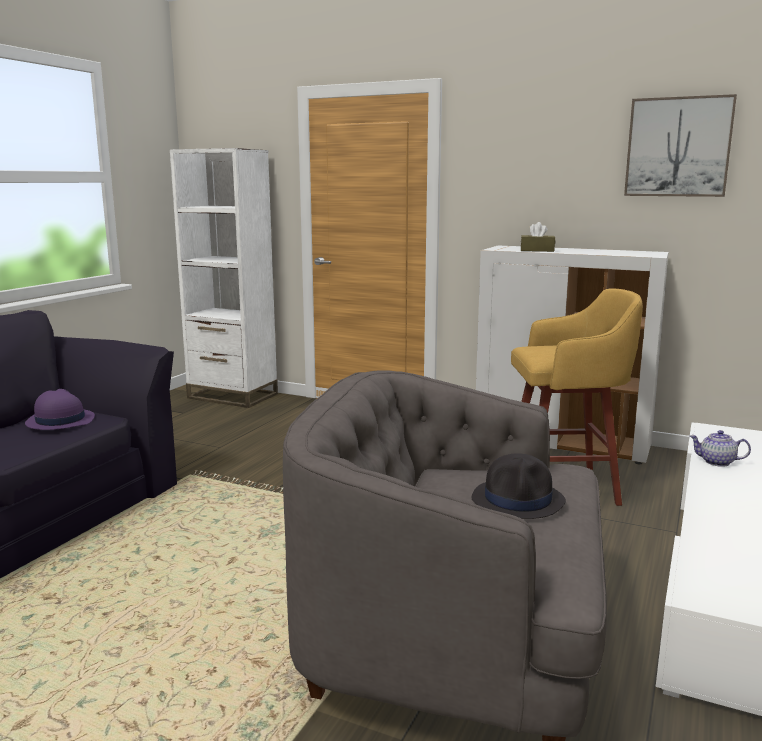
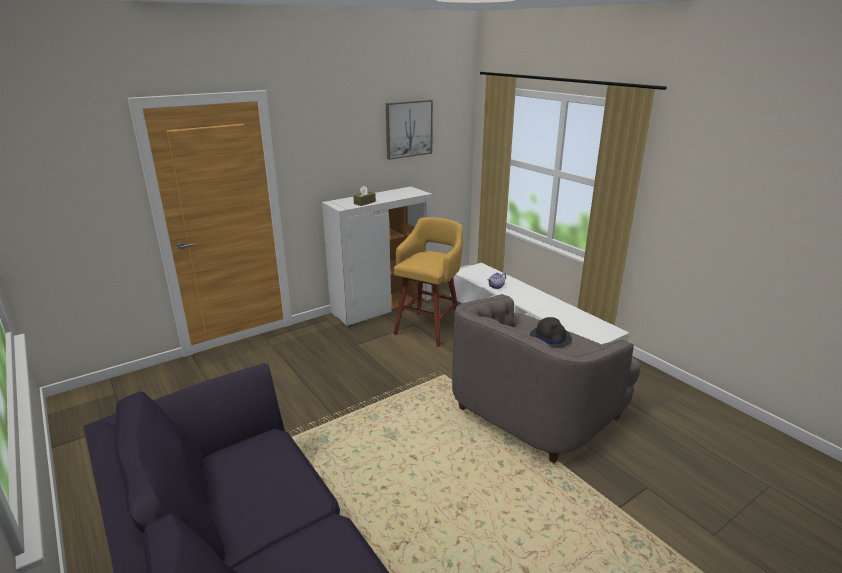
camera: 60 degrees left, 10 degrees up
(60, 421) = (246, 461): purple hat -> none
(232, 396) = (125, 388): white bookcase -> none

